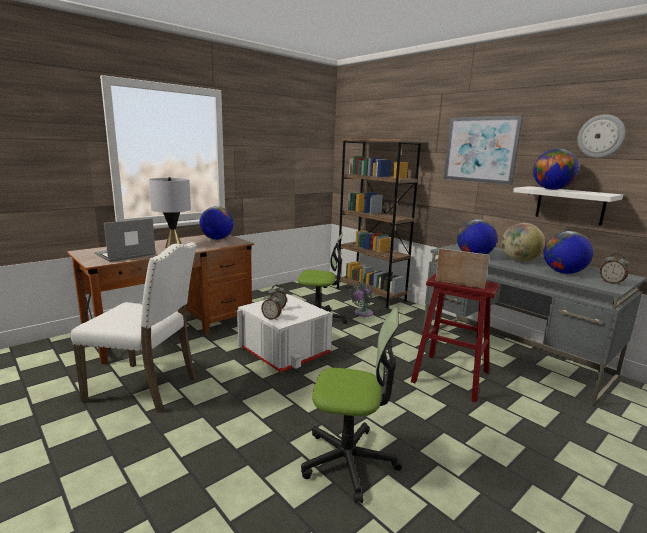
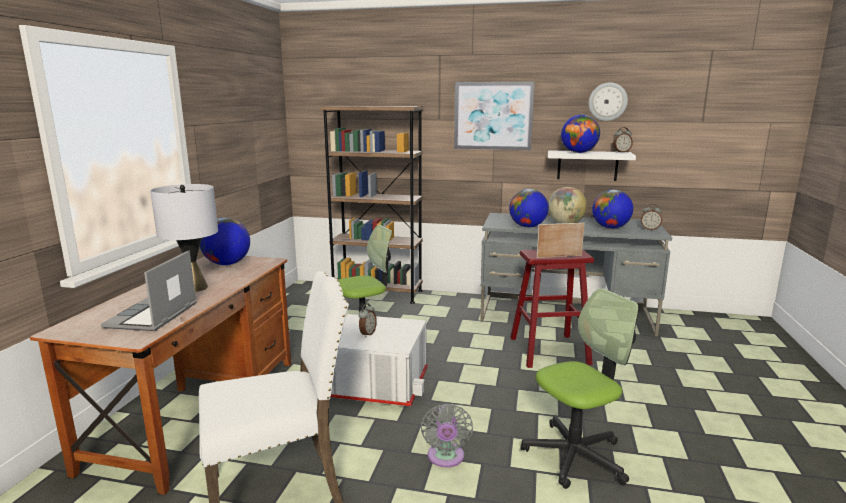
camera: 35 degrees left, 0 degrees up
(271, 318) = (380, 345): alarm clock -> alarm clock (621, 152)
(362, 313) = (398, 316): grey fan -> grey fan (445, 458)

